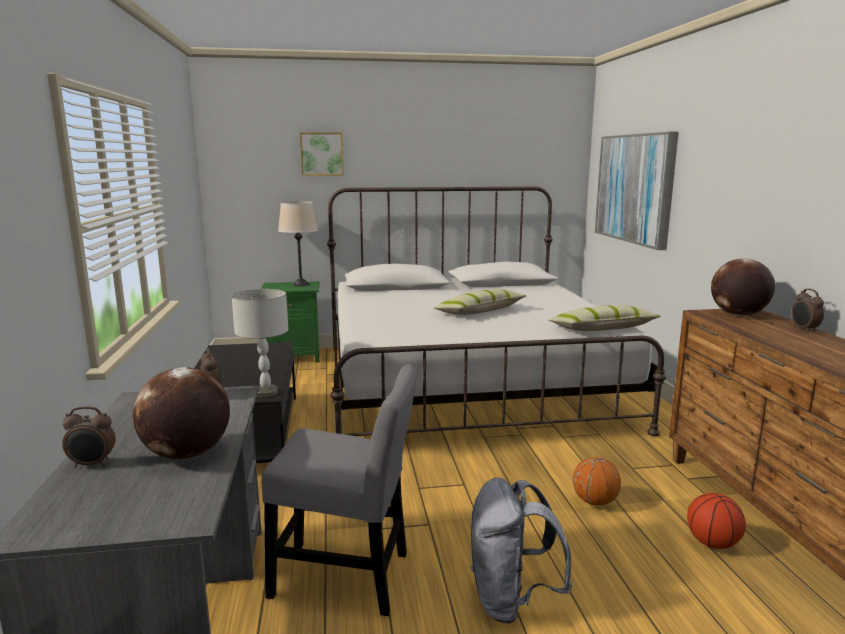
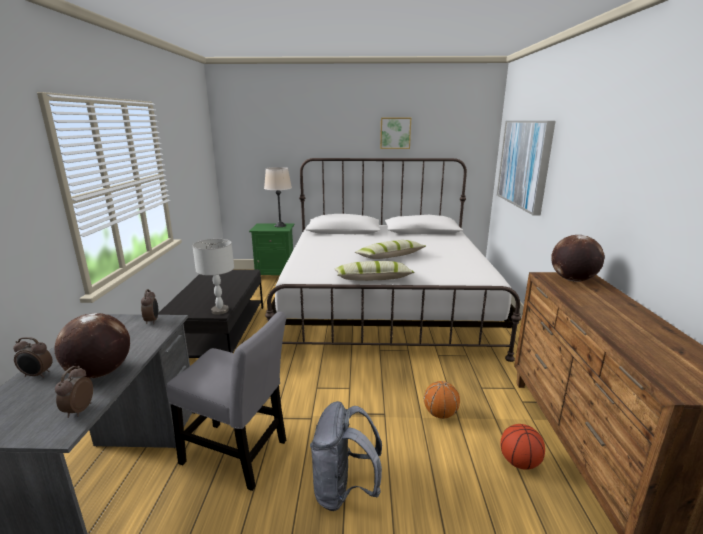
camera: 10 degrees right, 5 degrees up
(322, 154) = (296, 133): picture -> picture (395, 133)
(602, 329) = (474, 278): pillow -> pillow (373, 279)
(803, 329) = (620, 299): alarm clock -> alarm clock (78, 410)

